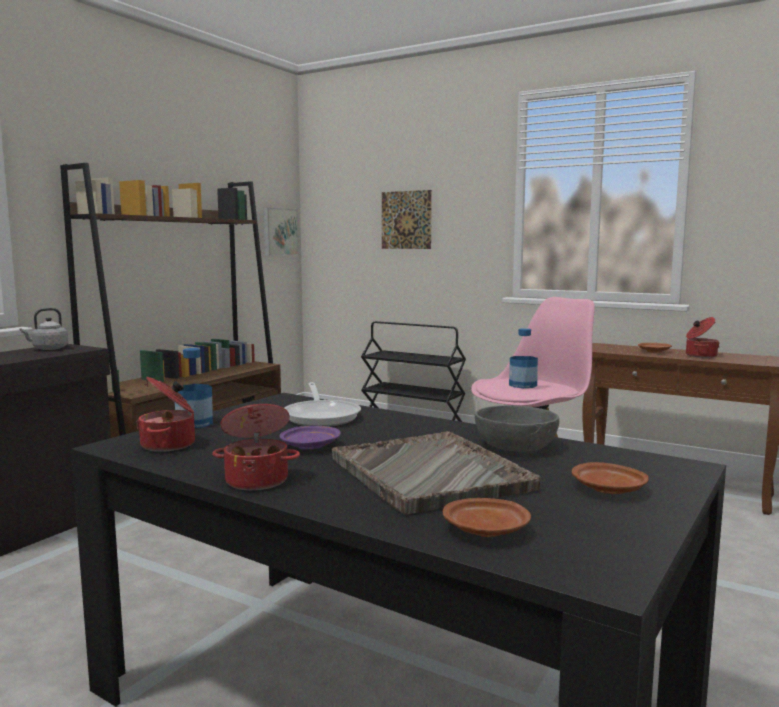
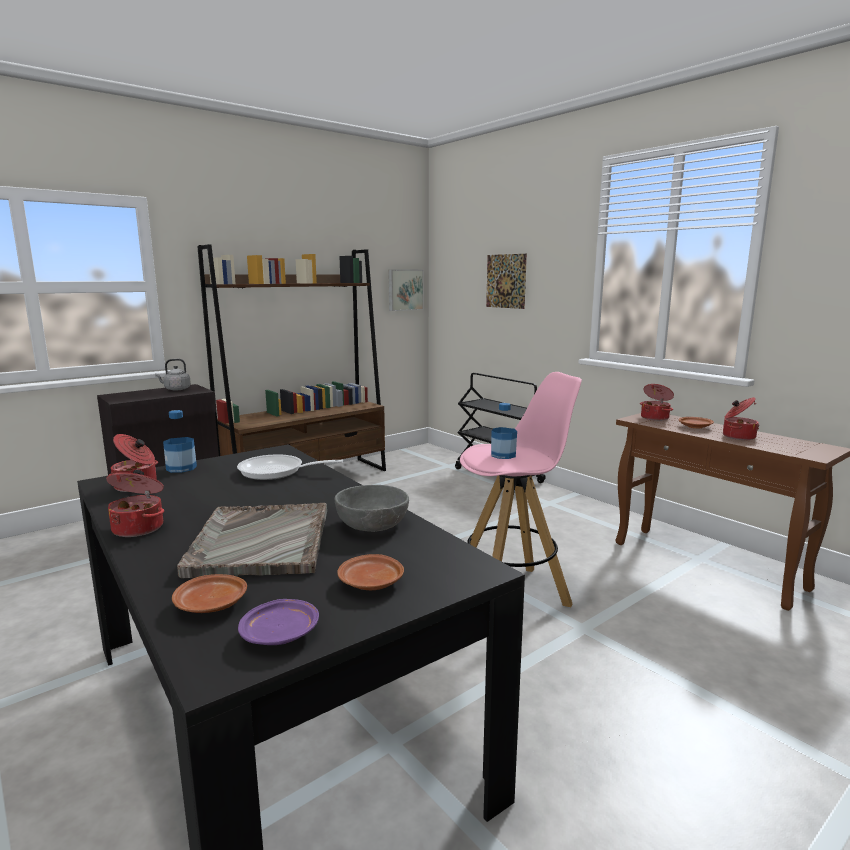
camera: 20 degrees right, 5 degrees up
(310, 446) = (222, 501): purple plate -> purple plate (281, 633)
(322, 416) = (277, 472): frying pan -> frying pan turned 90 degrees clockwise
(609, 347) = (655, 418): none -> cooking pot

